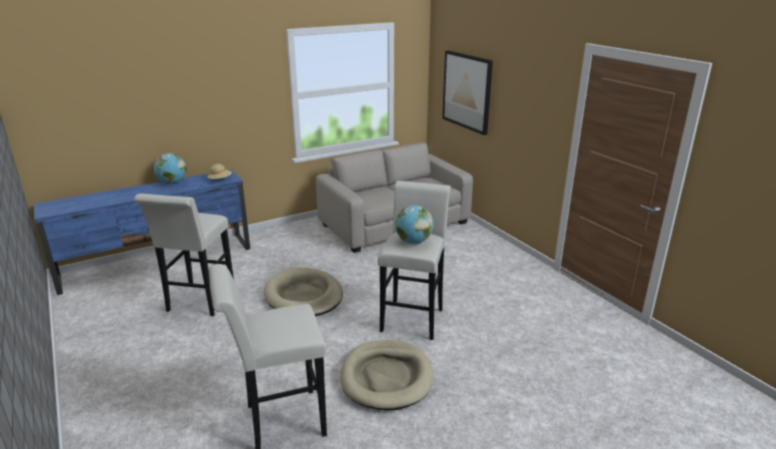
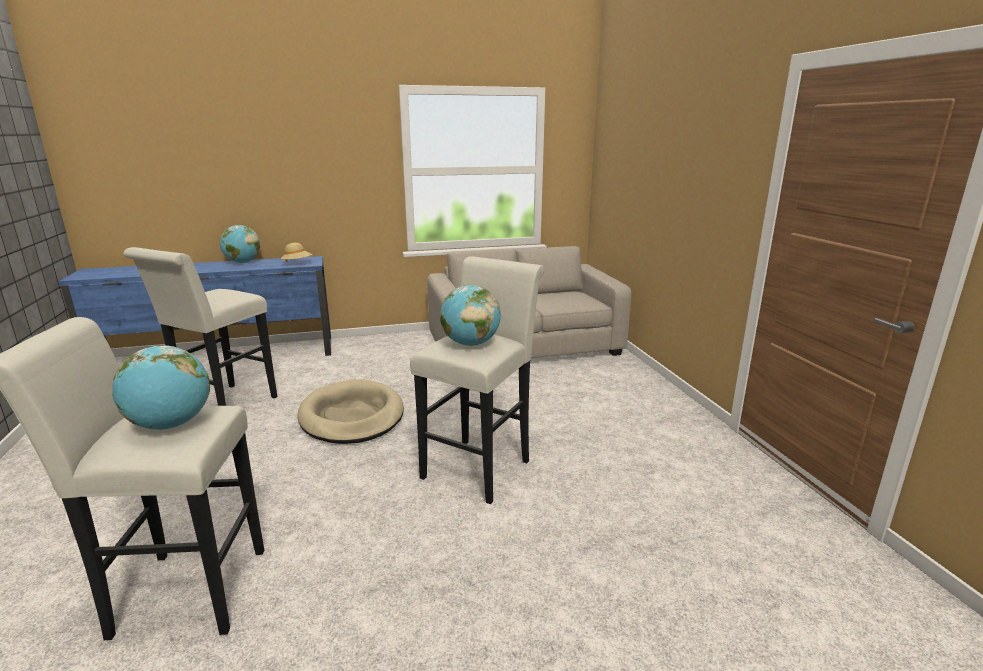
camera: 15 degrees right, 5 degrees down
(286, 321) = (171, 425): none -> globe
(387, 377) = (385, 552): beige dog bed -> none
(467, 91) = (632, 173): picture -> none

